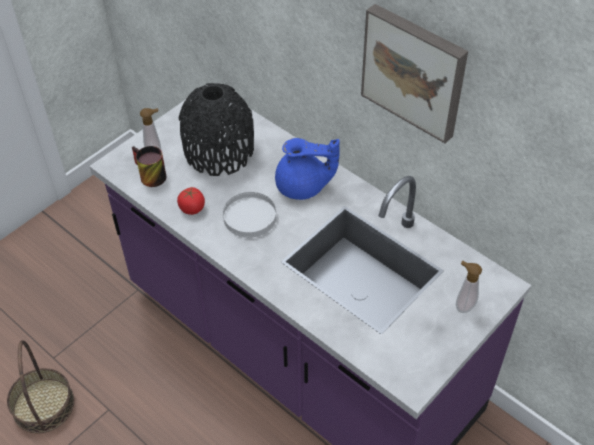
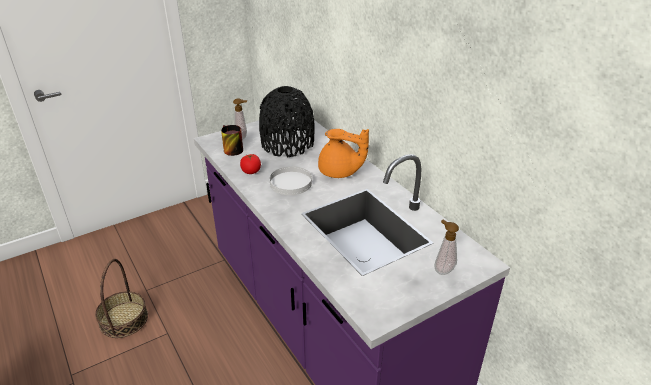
camera: 15 degrees right, 15 degrees down
(303, 187) = (340, 172): blue teapot -> orange teapot
(414, 71) = (429, 64): picture -> none

